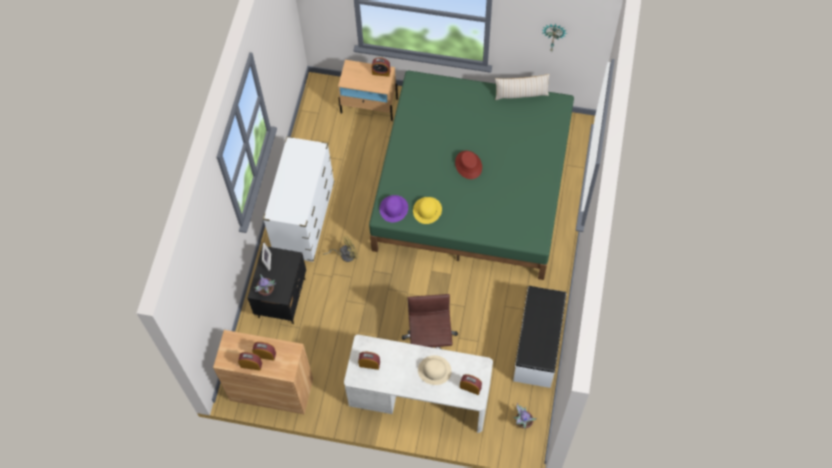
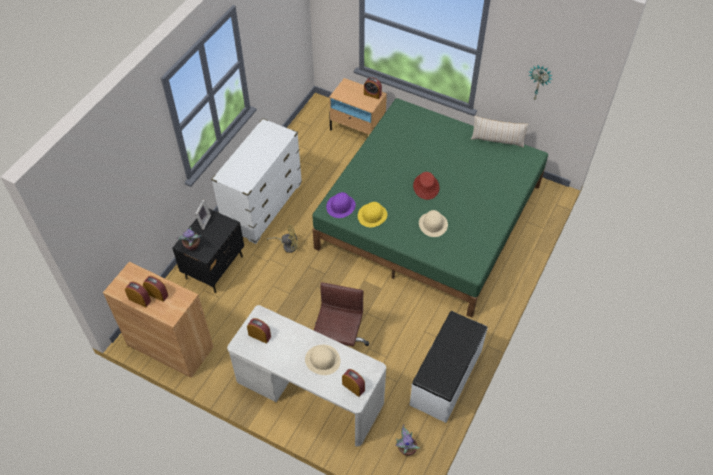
camera: 15 degrees right, 10 degrees down
(487, 204) = (433, 224): none -> beige hat

